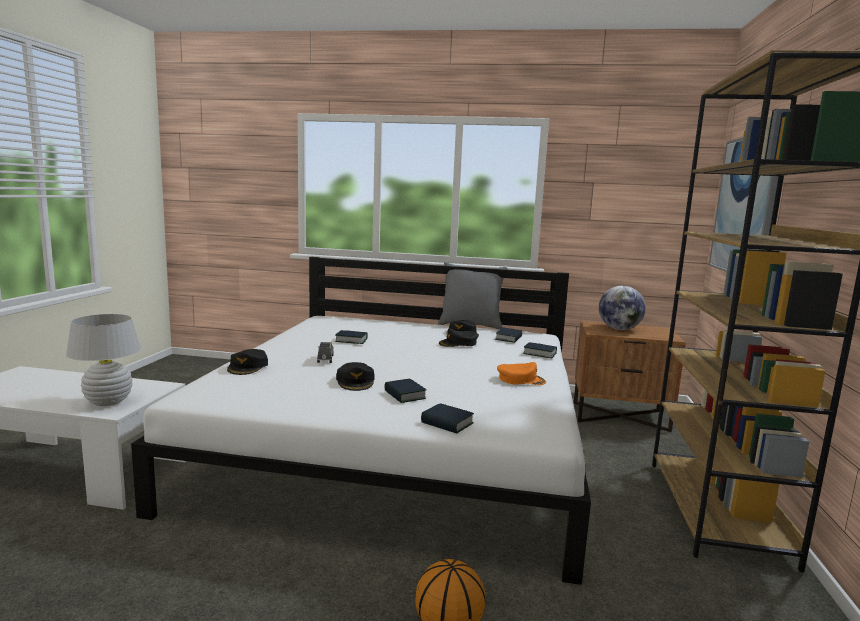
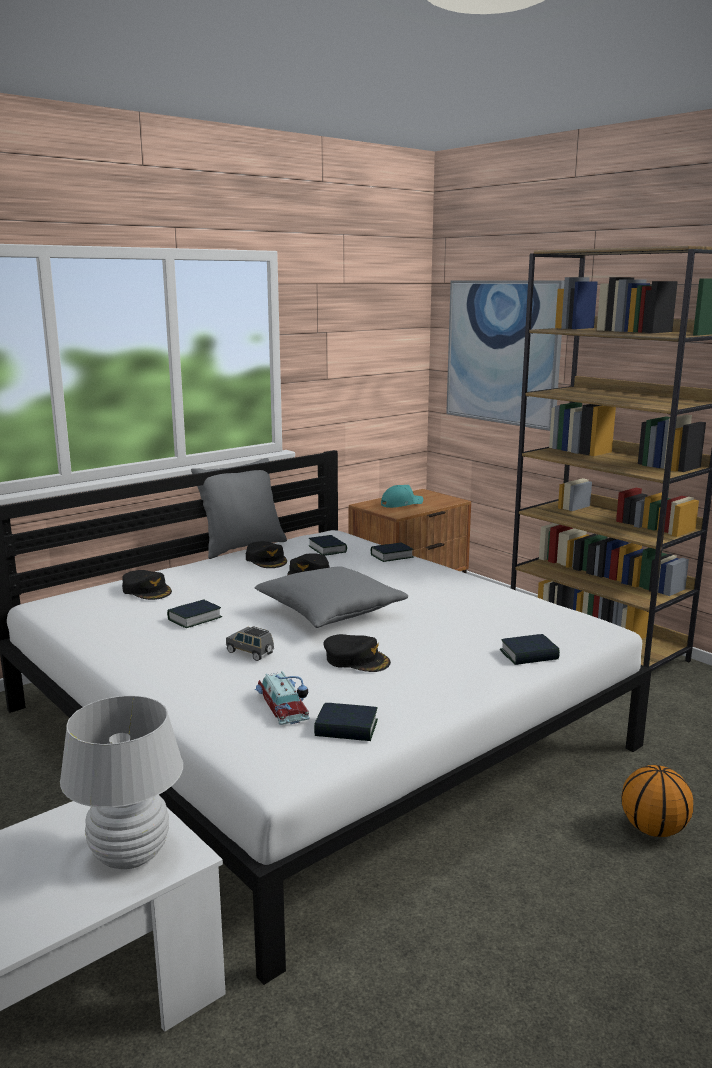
camera: 50 degrees left, 5 degrees up
(248, 367) = (208, 705): black cap -> black cap (147, 590)
(269, 380) = (284, 704): none -> toy car
(404, 395) = (431, 649): book -> book (346, 728)
(414, 361) = (330, 612): none -> grey pillow
(520, 379) = (454, 589): orange cap -> none
(619, 329) = (401, 504): globe -> turquoise cap

